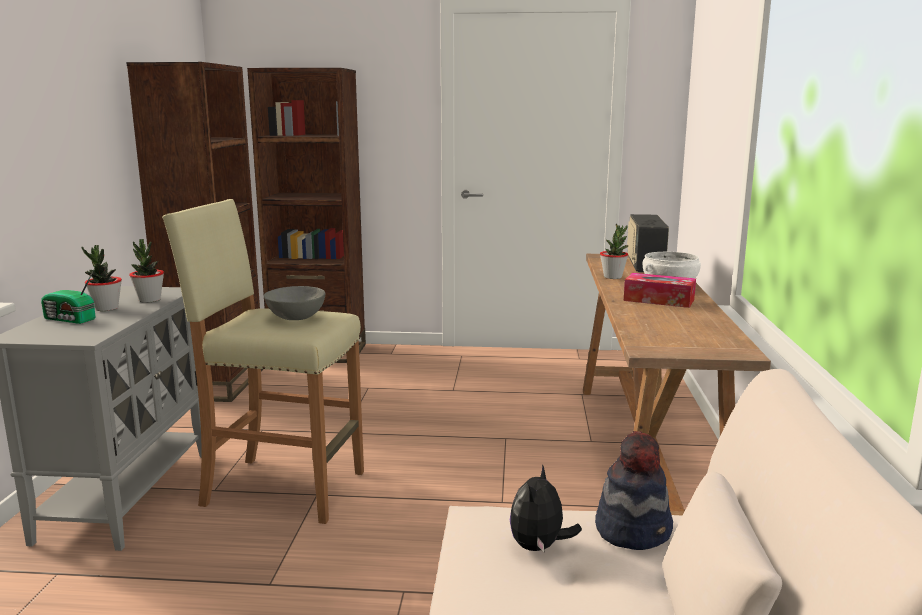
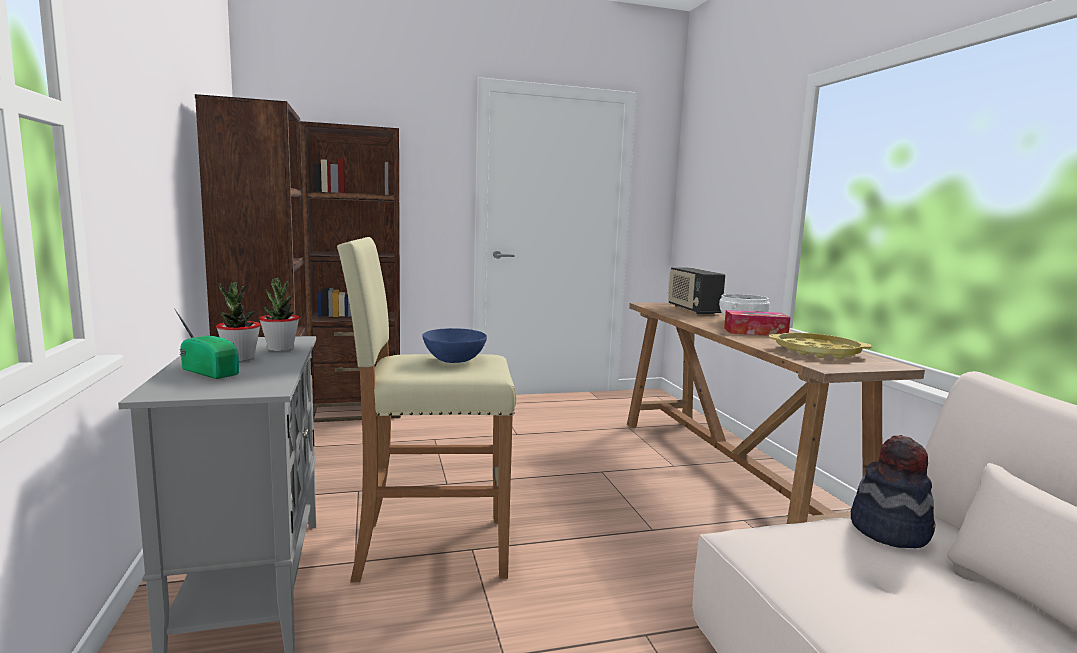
camera: 20 degrees left, 5 degrees down
(70, 320) = (210, 371): radio -> radio turned 150 degrees counterclockwise
(296, 317) = (454, 360): grey bowl -> blue bowl
(539, 547) = (839, 560): plush toy -> none
(613, 277) = (686, 318): potted plant -> none
(679, 330) = (817, 352): none -> yellow tray

